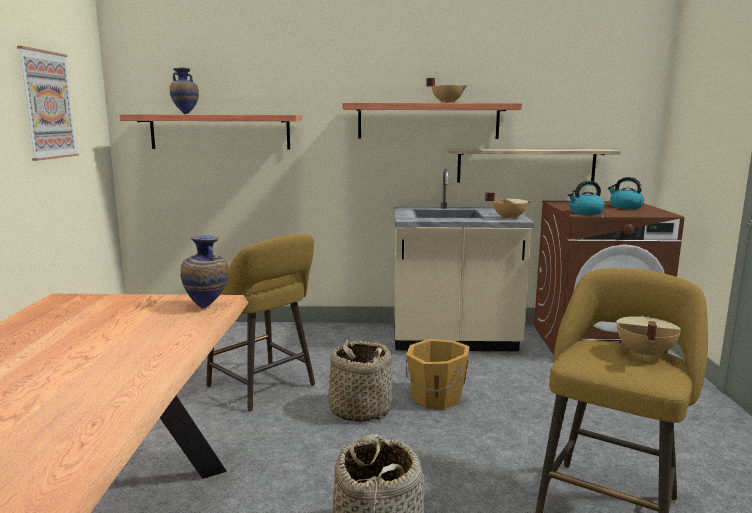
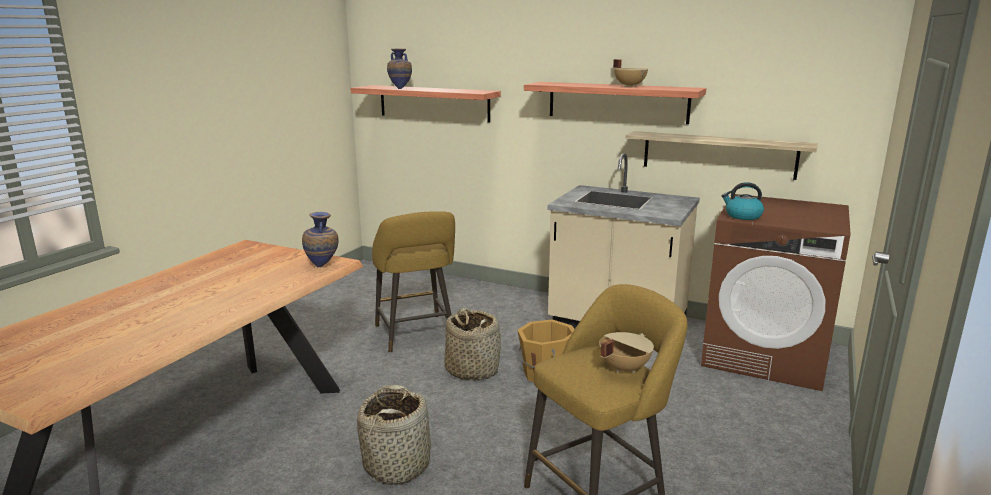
camera: 25 degrees right, 5 degrees up
(48, 105) = (288, 84): picture -> none
(508, 218) = (664, 212): beige cooking pot -> none
(625, 207) = (808, 213): kettle -> none

